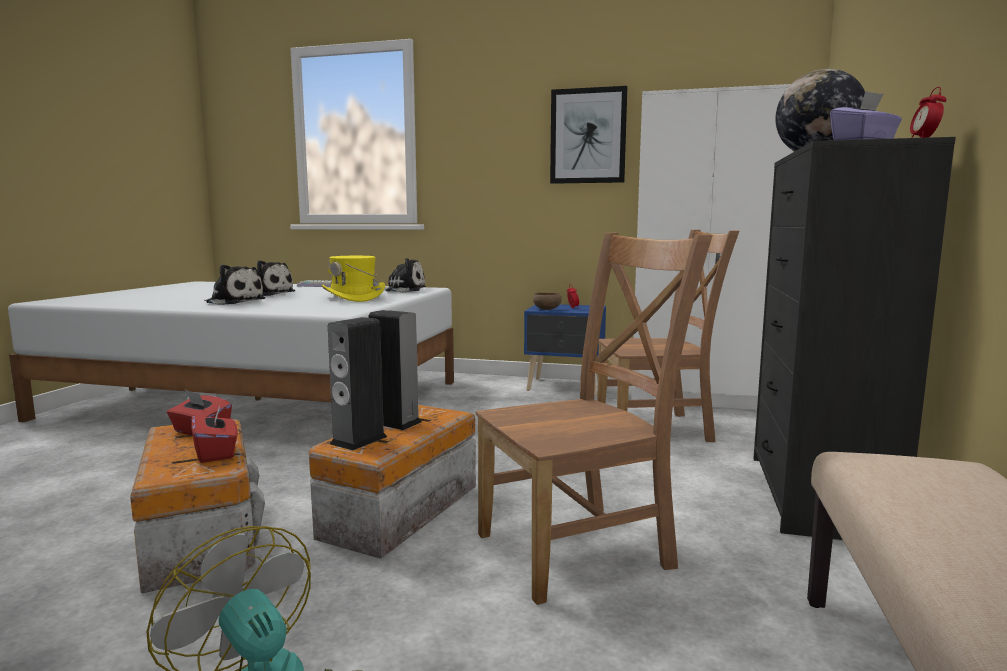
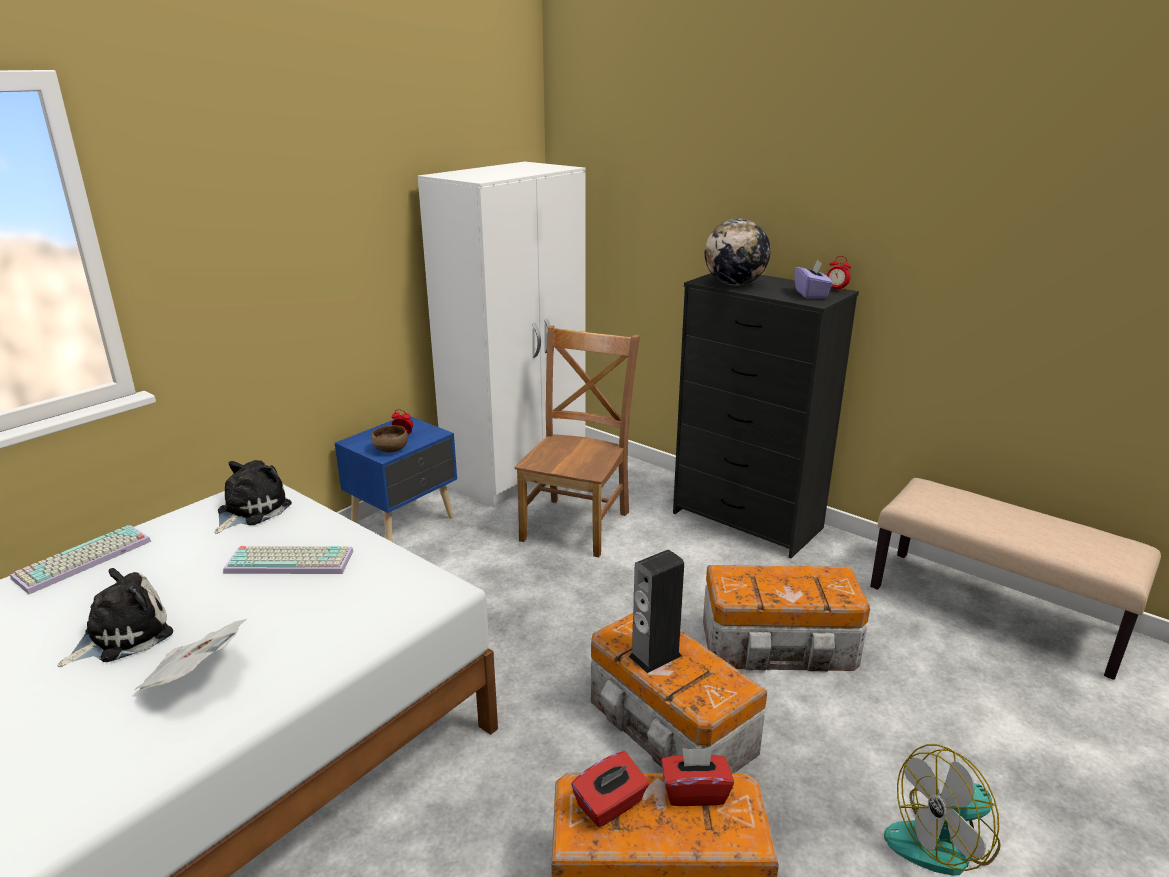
camera: 65 degrees left, 15 degrees up
(234, 302) = (197, 677): plush toy -> newspaper
(354, 298) = (292, 560): yellow hat -> keyboard
(358, 440) = (699, 688): speaker -> none
(581, 549) = (781, 646): brown chair -> storage box
(588, 136) = (358, 217): picture -> none

